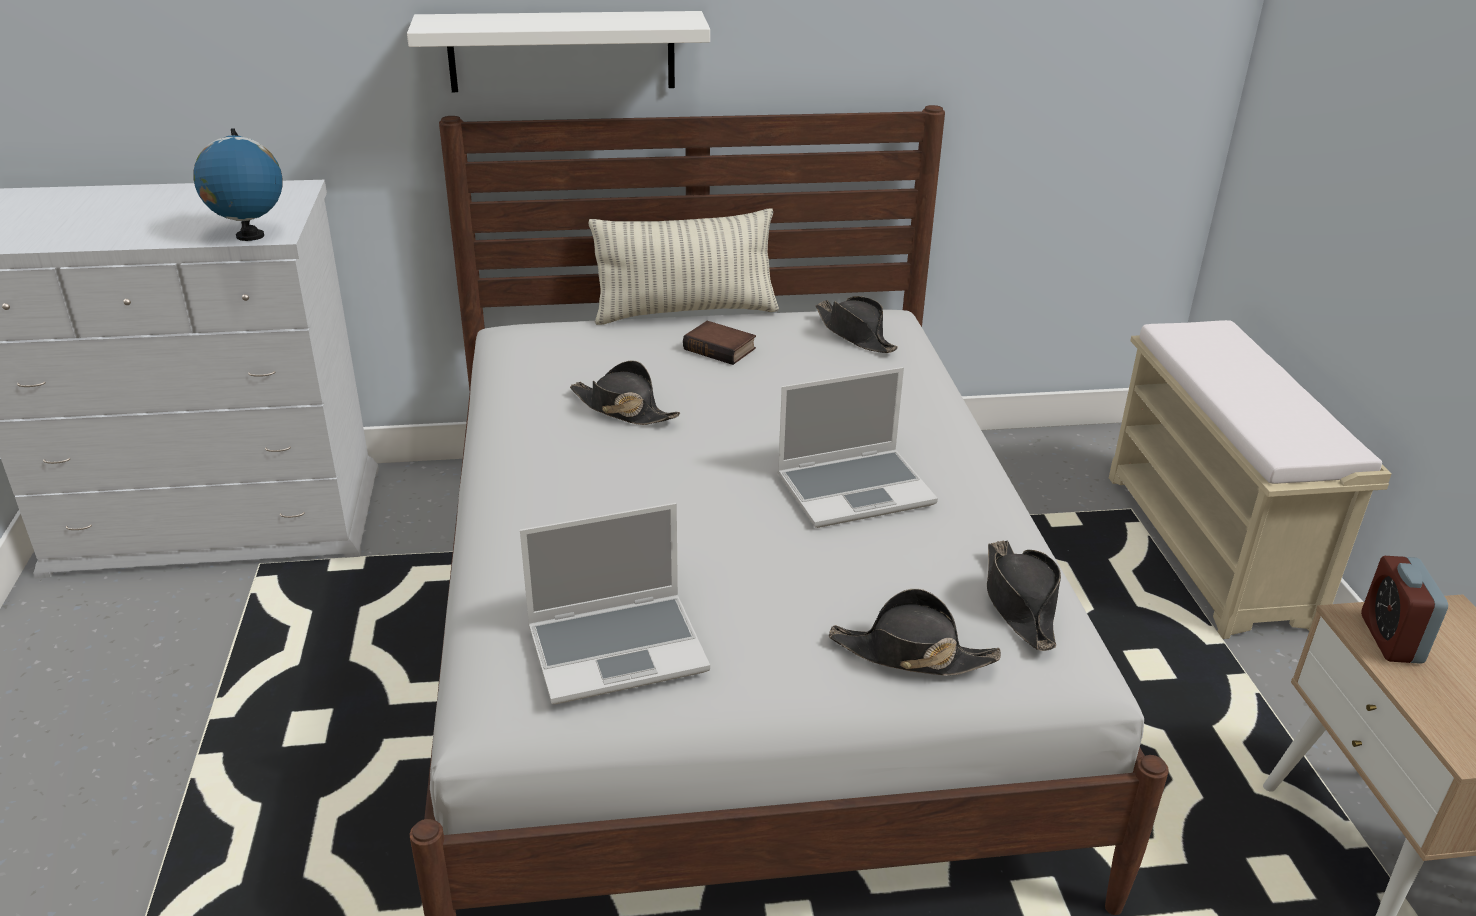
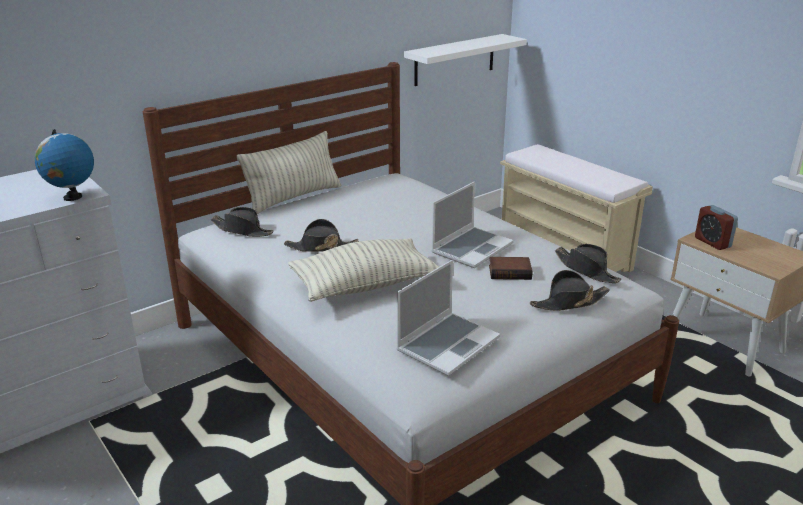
camera: 30 degrees left, 5 degrees down
(562, 51) = (205, 59): white shelf -> white shelf (454, 59)
(612, 497) = (365, 285): none -> pillow
(721, 348) = (336, 208): book -> book (510, 272)
(855, 334) = (392, 186): black hat -> black hat (242, 230)

